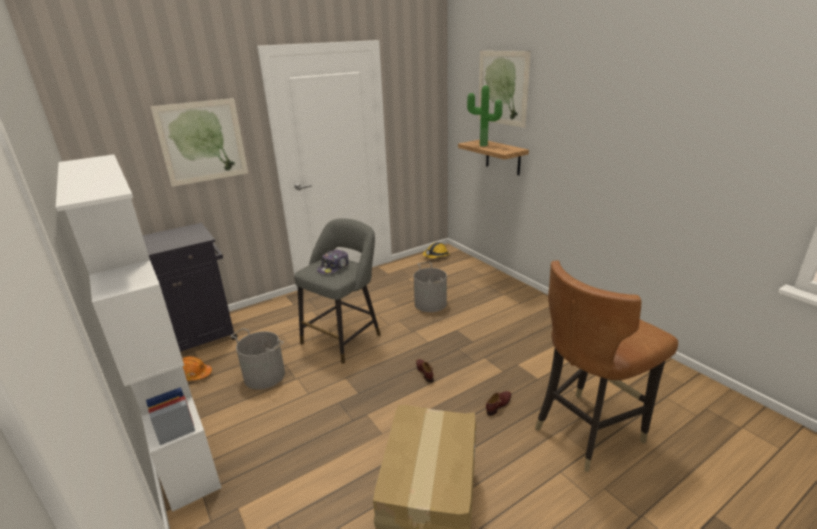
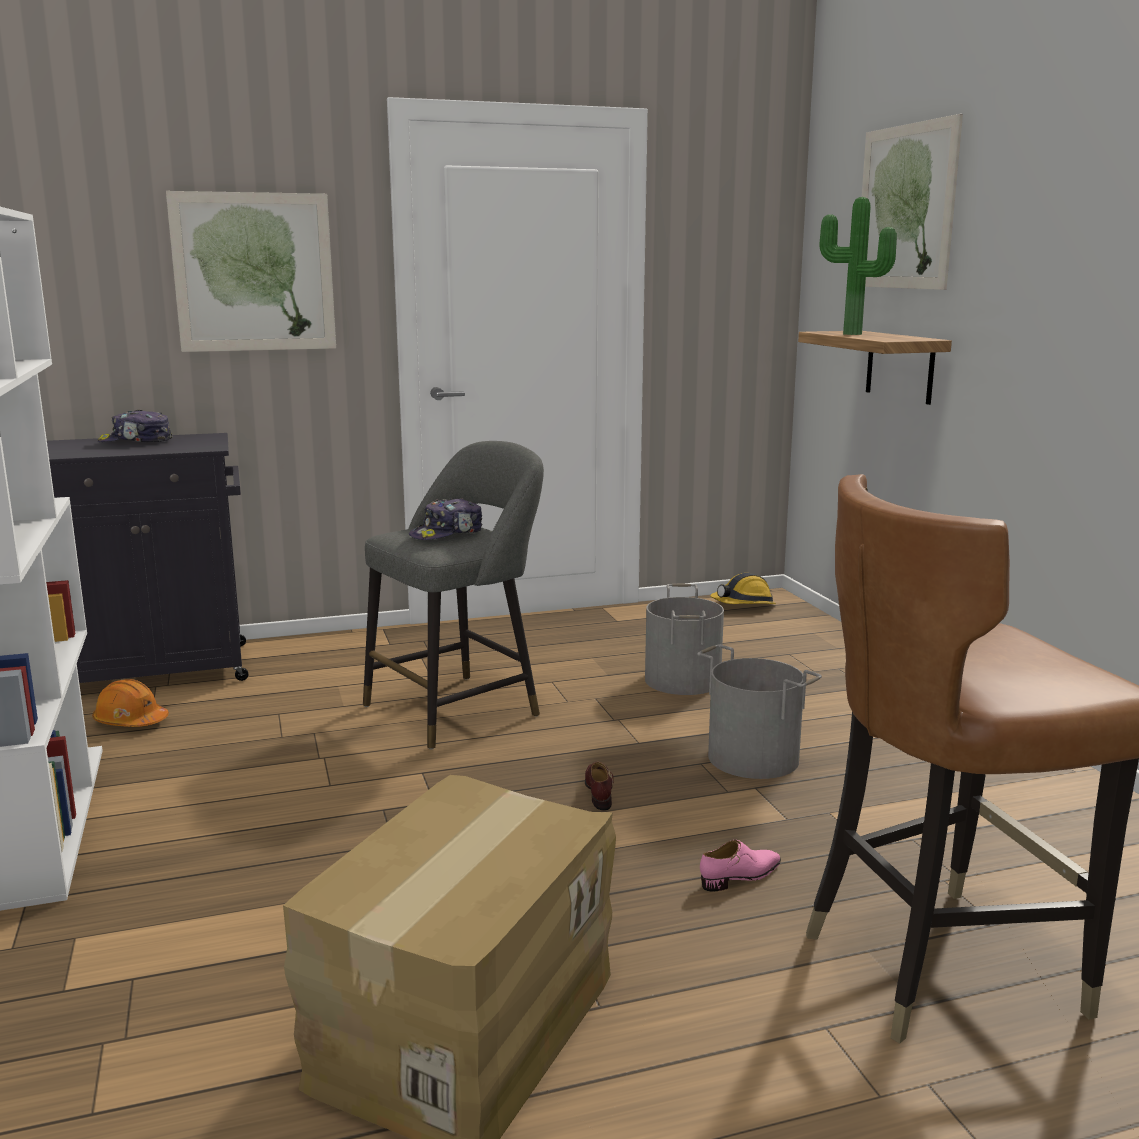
camera: 15 degrees right, 10 degrees down
(160, 237) = (136, 442): none -> cap
(265, 375) = (263, 743): grey bucket -> grey bucket (754, 757)
(499, 405) = (741, 876): brown shoe -> pink shoe

